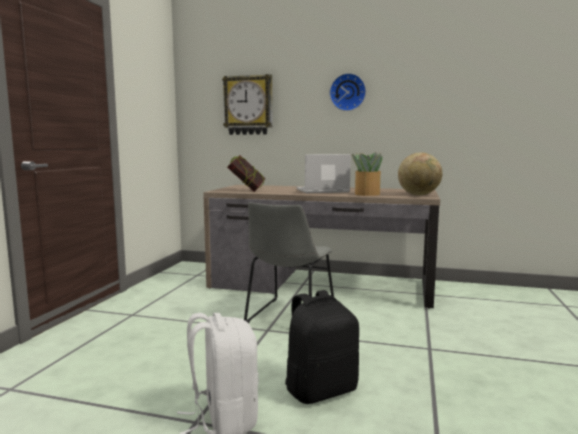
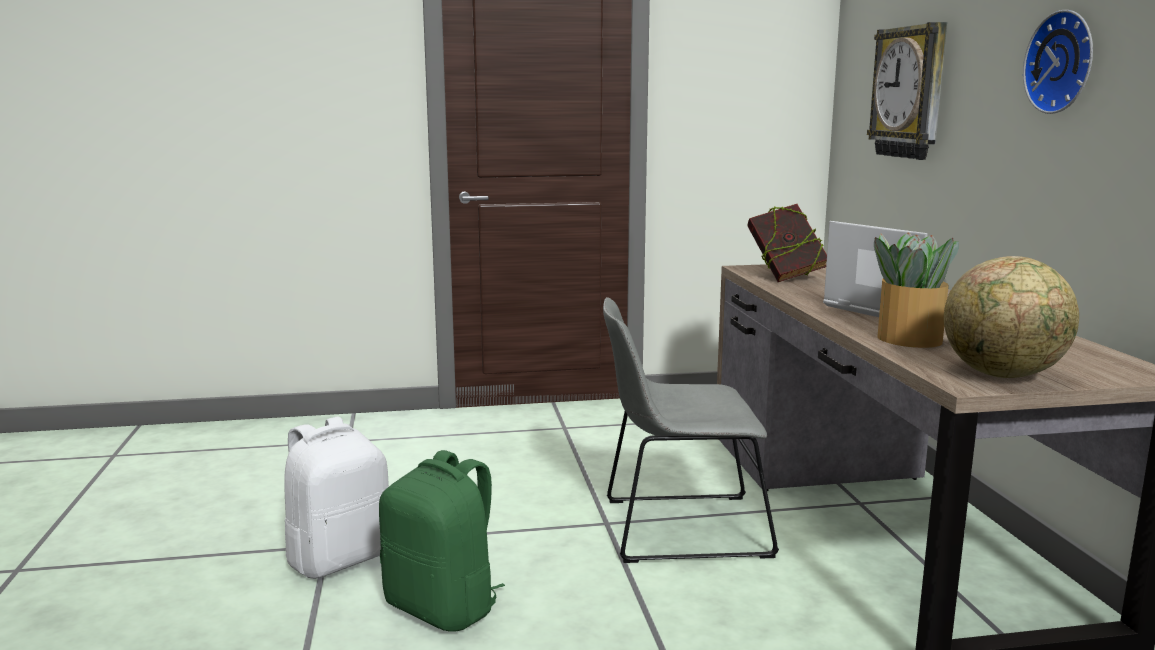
camera: 65 degrees right, 5 degrees up
(321, 390) = (444, 608): black backpack -> green backpack

